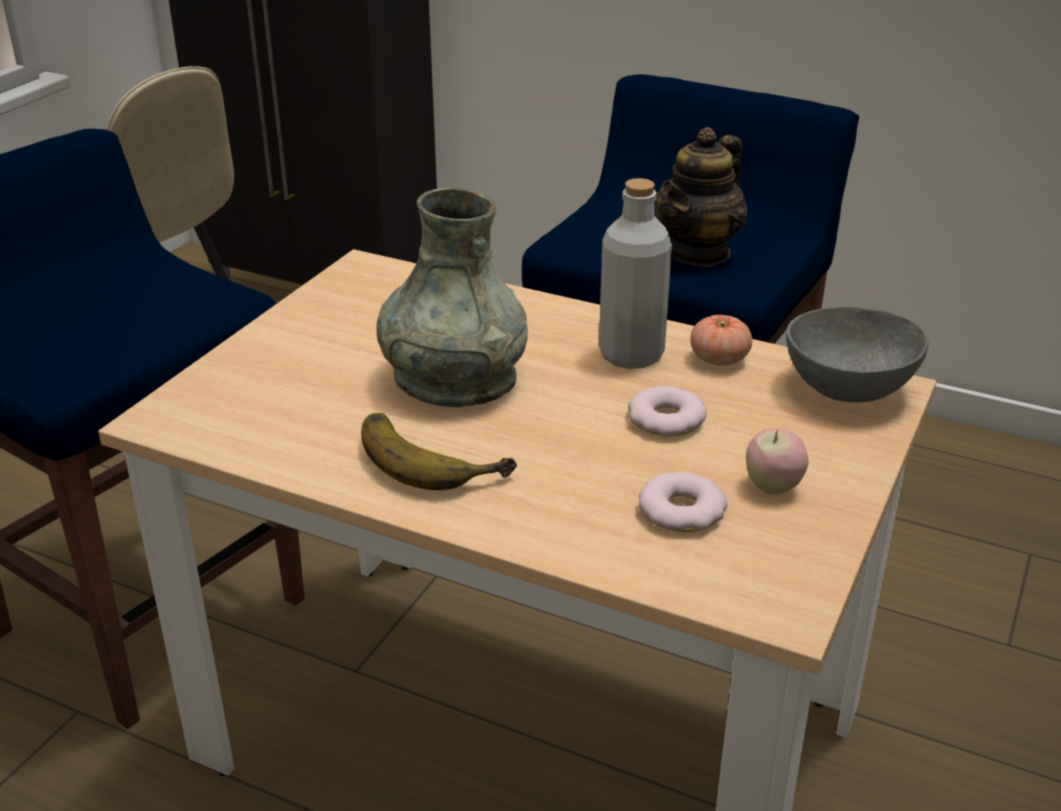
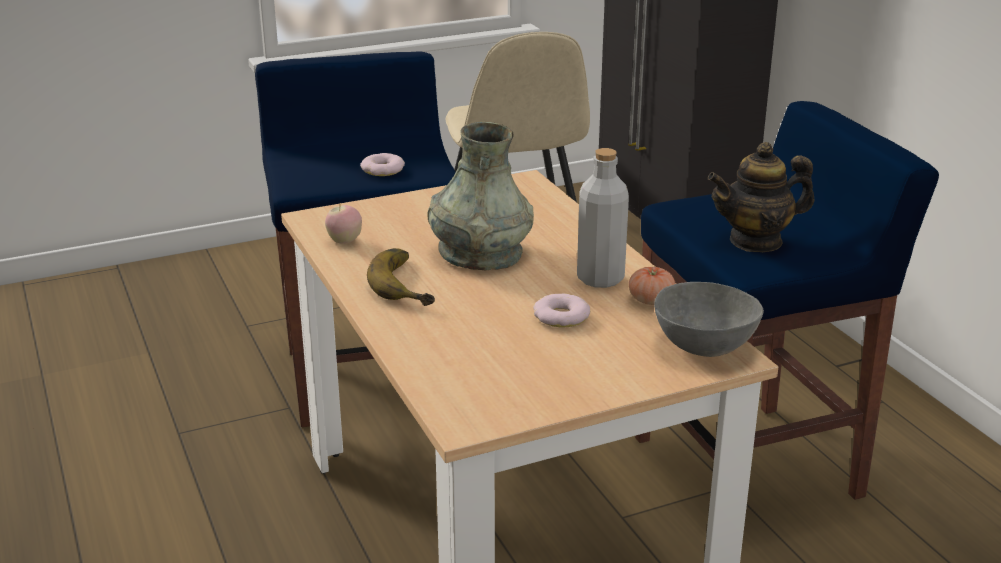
camera: 40 degrees right, 5 degrees down
(682, 510) = (491, 360): donut -> donut (383, 170)
(772, 487) = (562, 371): apple -> apple (345, 241)

